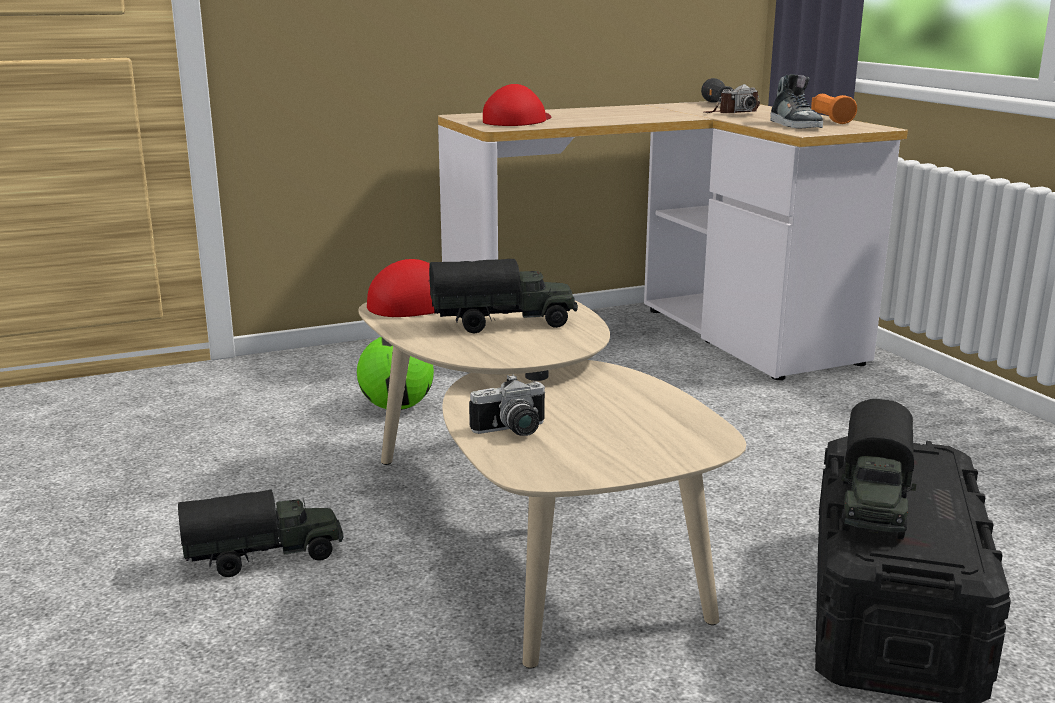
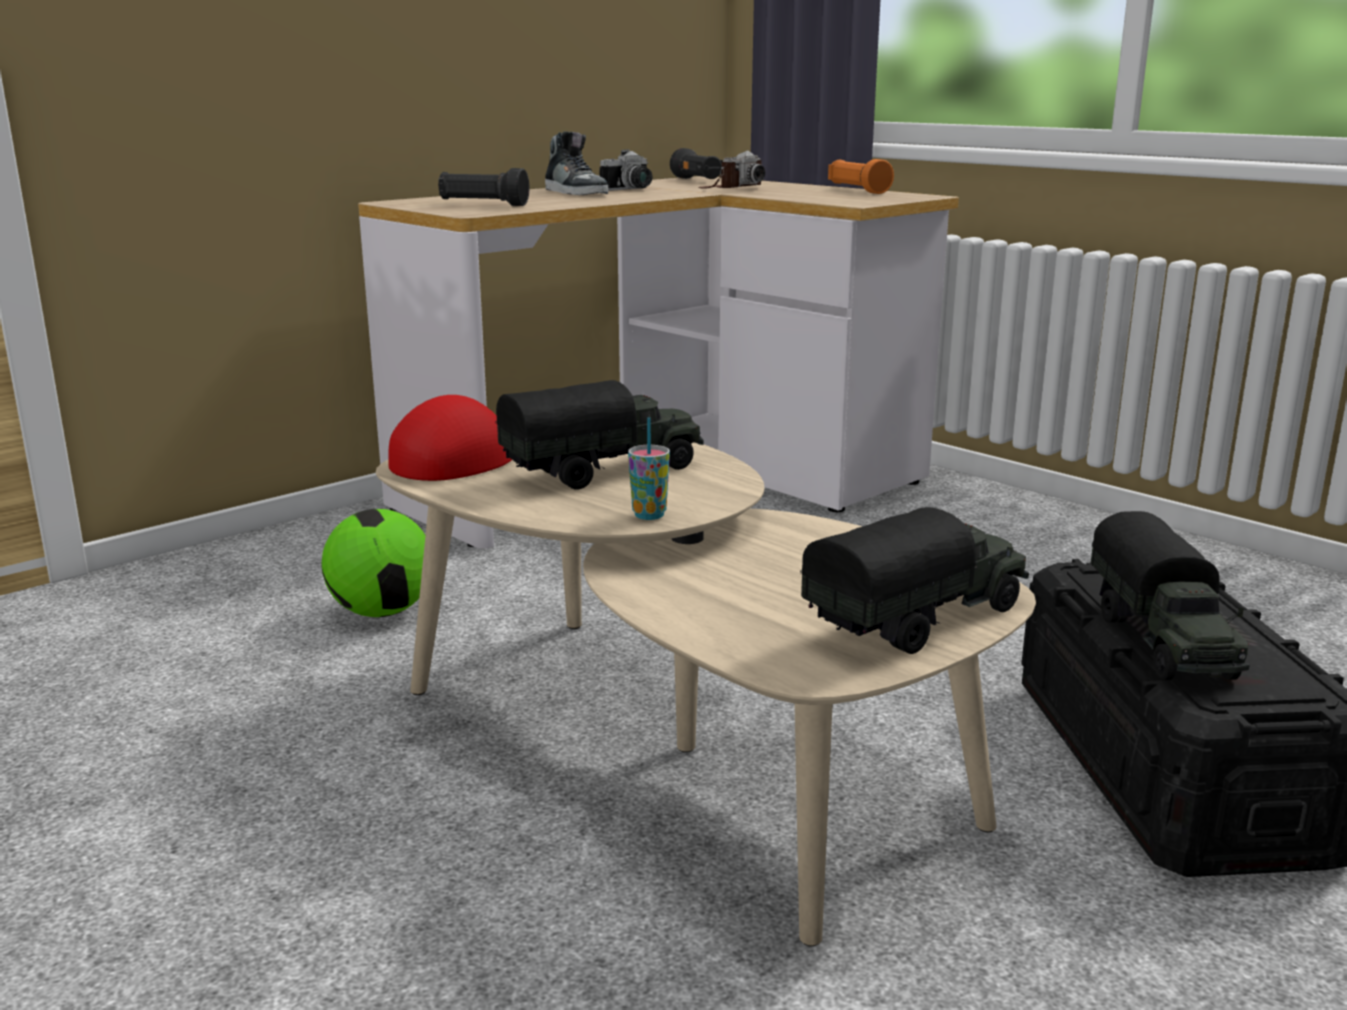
camera: 20 degrees left, 0 degrees up
(265, 557) = (325, 865): toy truck -> toy truck (920, 621)
(502, 356) = (649, 515): none -> cup
(513, 431) = (732, 617): camera -> camera (631, 189)
(518, 121) = (483, 205): red cap -> black flashlight
(795, 125) = (830, 197): shoe -> shoe (576, 192)

